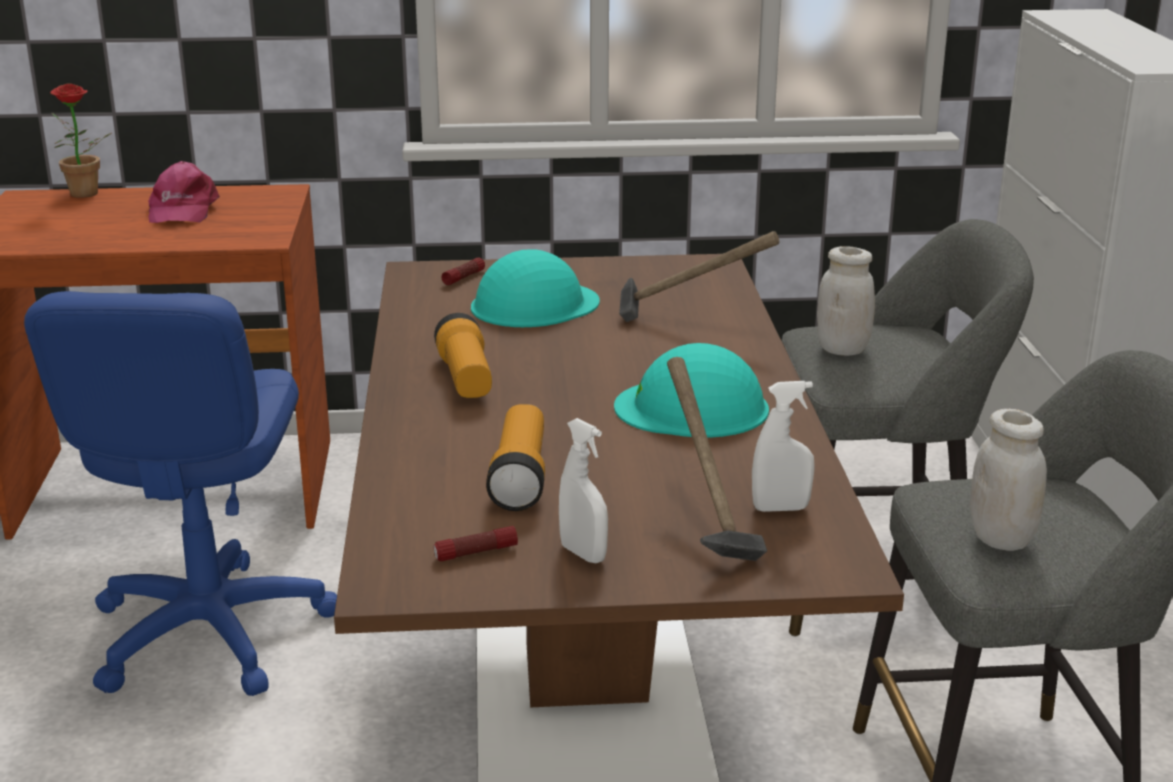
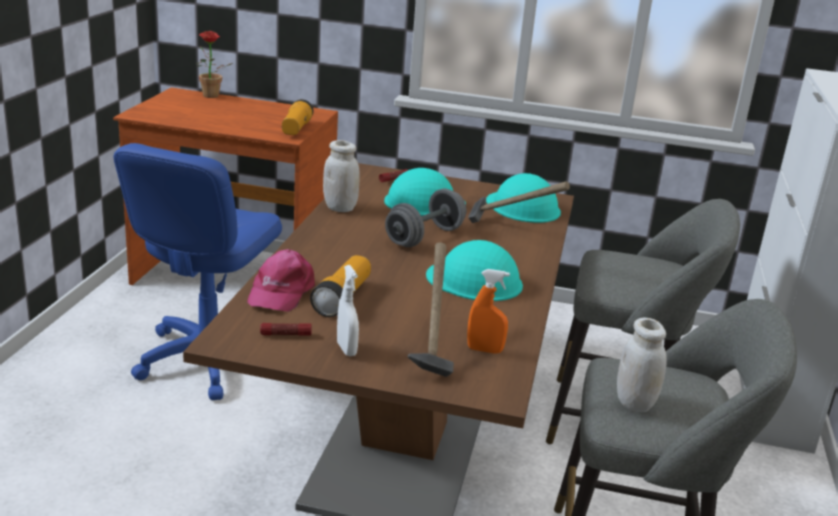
camera: 15 degrees right, 0 degrees up
(182, 210) = (256, 113): pink cap -> pink cap (281, 291)
(465, 378) = (352, 236): flashlight -> flashlight (296, 129)
(573, 357) = (424, 237): none -> grey dumbbell
(681, 284) = (523, 207): none -> turquoise hard hat
(780, 508) = (484, 350): white spray bottle -> orange spray bottle
(842, 349) = (613, 267): white jar -> white jar (340, 208)

